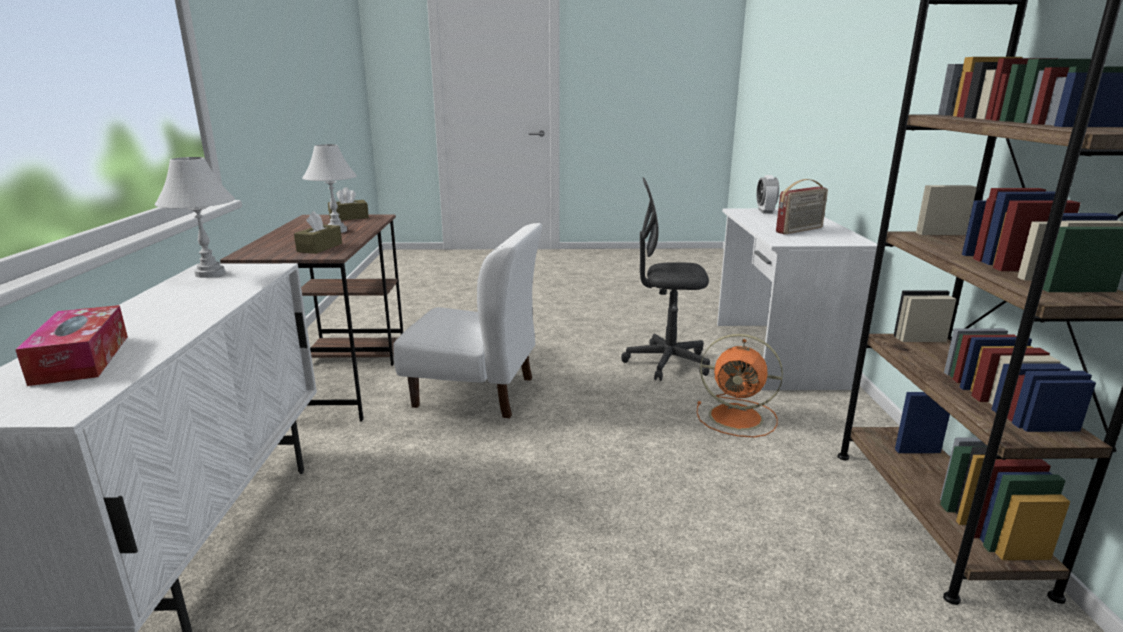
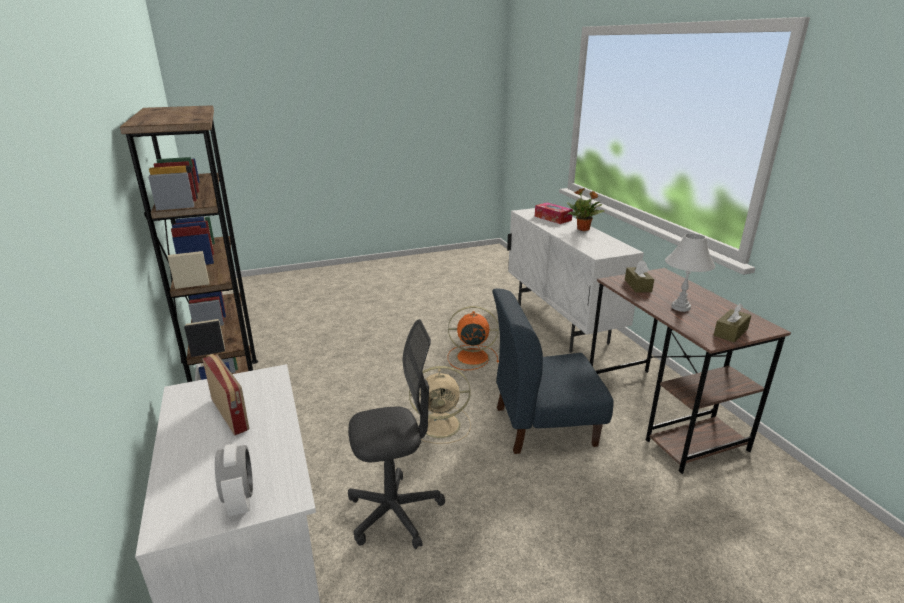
camera: 160 degrees right, 5 degrees up
(134, 313) = (583, 229): none -> potted plant
(209, 273) = (615, 247): white table lamp -> none
(475, 392) = (543, 425): white chair -> blue chair
(591, 413) = (442, 424): none -> beige fan
(738, 417) = (327, 446): orange fan -> orange fan (471, 357)
(800, 230) = (231, 414): radio -> radio turned 105 degrees clockwise

